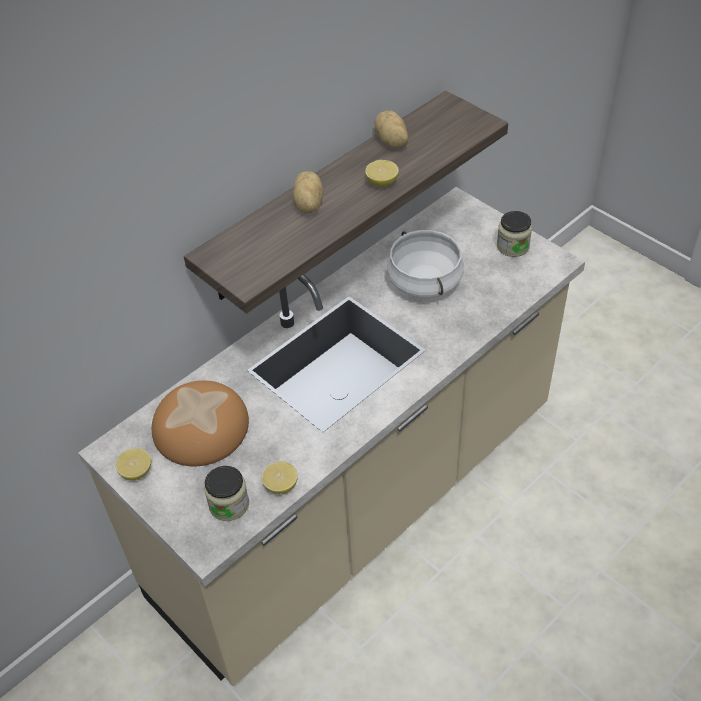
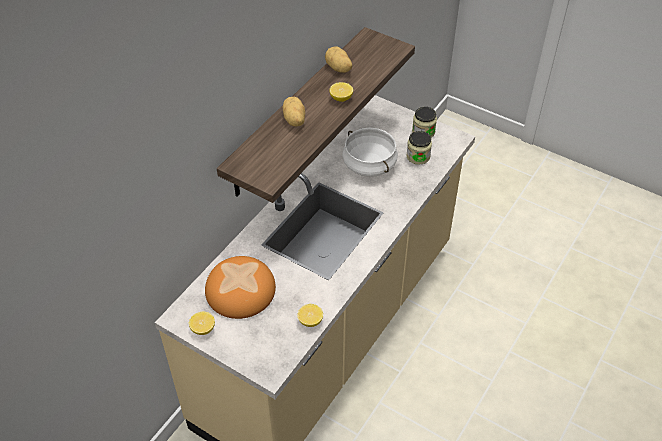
camera: 15 degrees left, 0 degrees up
(229, 504) = (277, 340): jar -> jar (418, 156)

